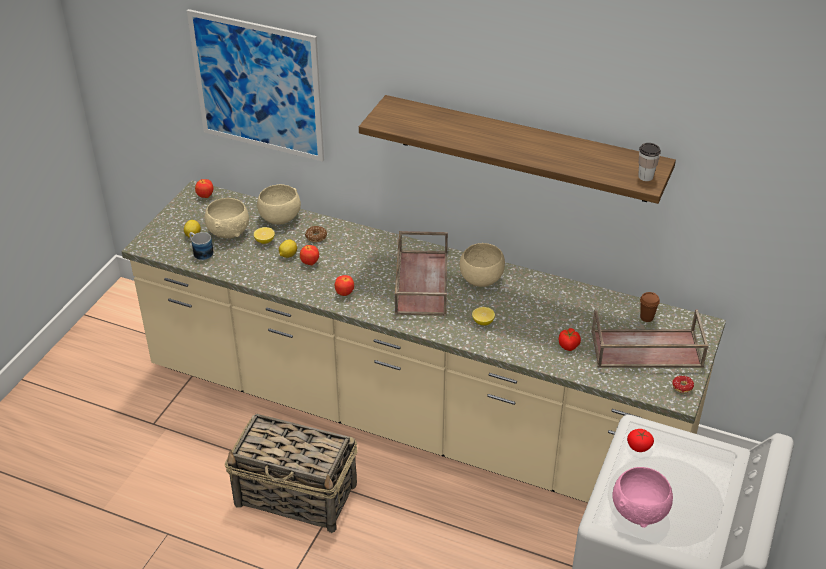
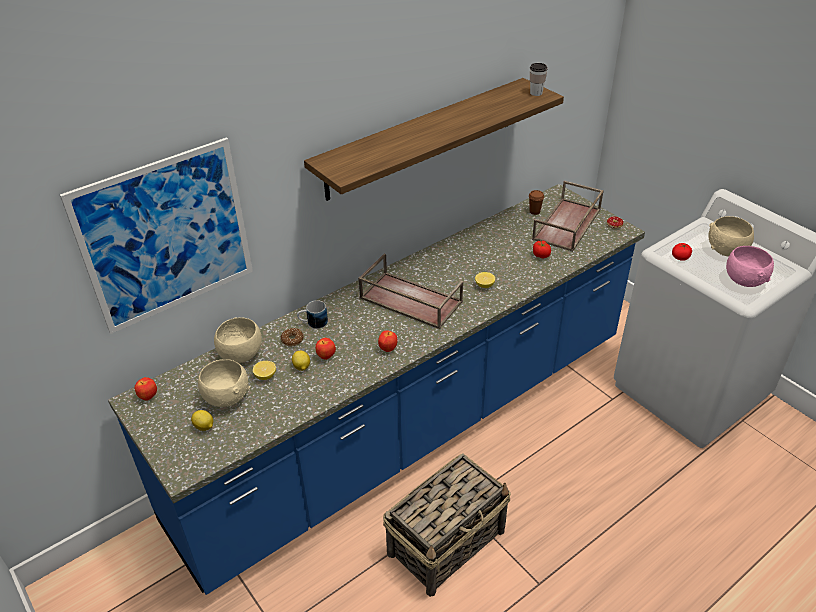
camera: 60 degrees left, 0 degrees up
(200, 252) = (237, 429): mug -> mug (313, 323)
(413, 416) = (410, 426): beige counter -> blue counter
(481, 280) = (433, 268): beige bowl -> beige bowl (727, 251)

